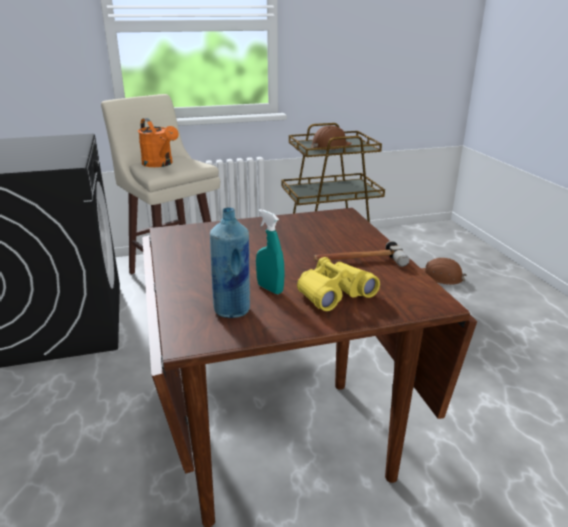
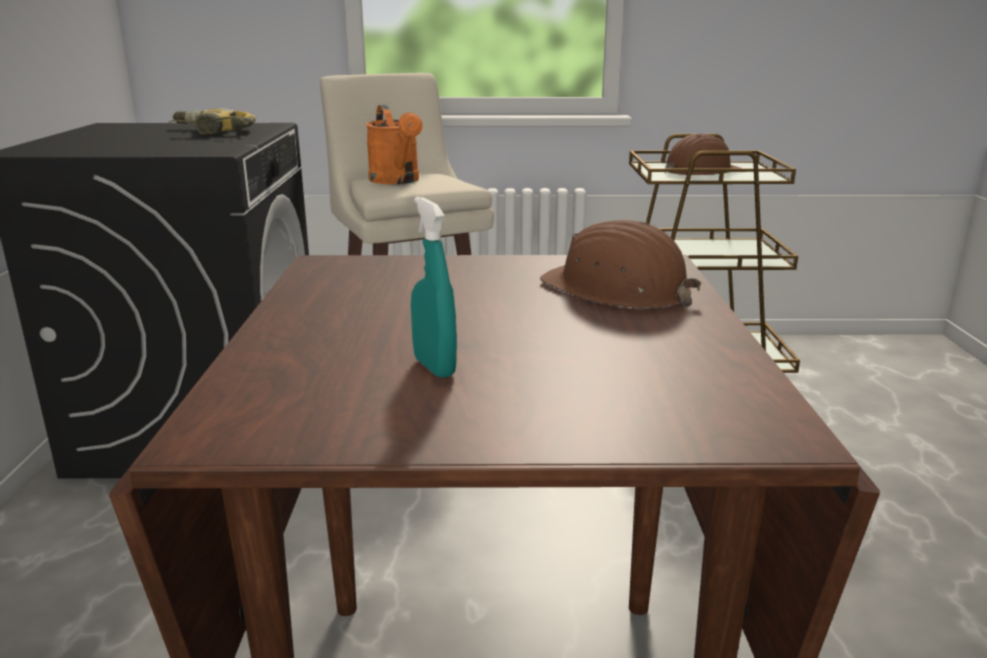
camera: 15 degrees right, 5 degrees down
(47, 145) = (210, 132): none -> power drill
(232, 310) = (334, 395): blue bottle -> none
(333, 293) = (557, 390): yellow binoculars -> none
(358, 261) = (646, 339): hammer -> none
(440, 277) = (899, 433): brown hard hat -> brown hard hat (616, 289)

